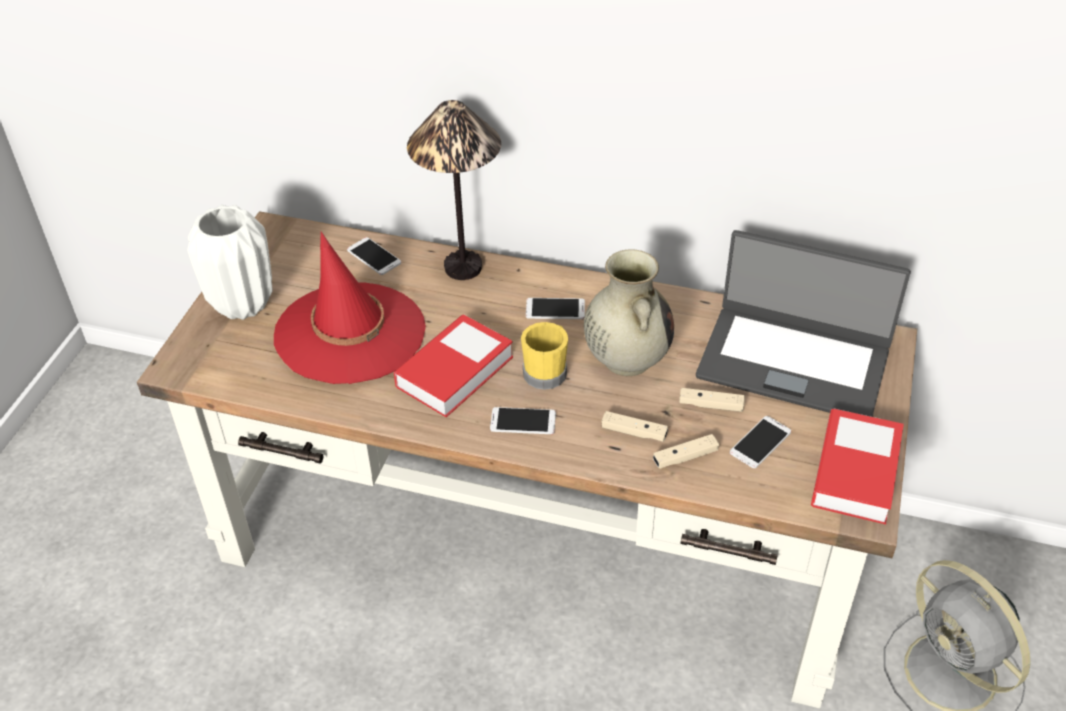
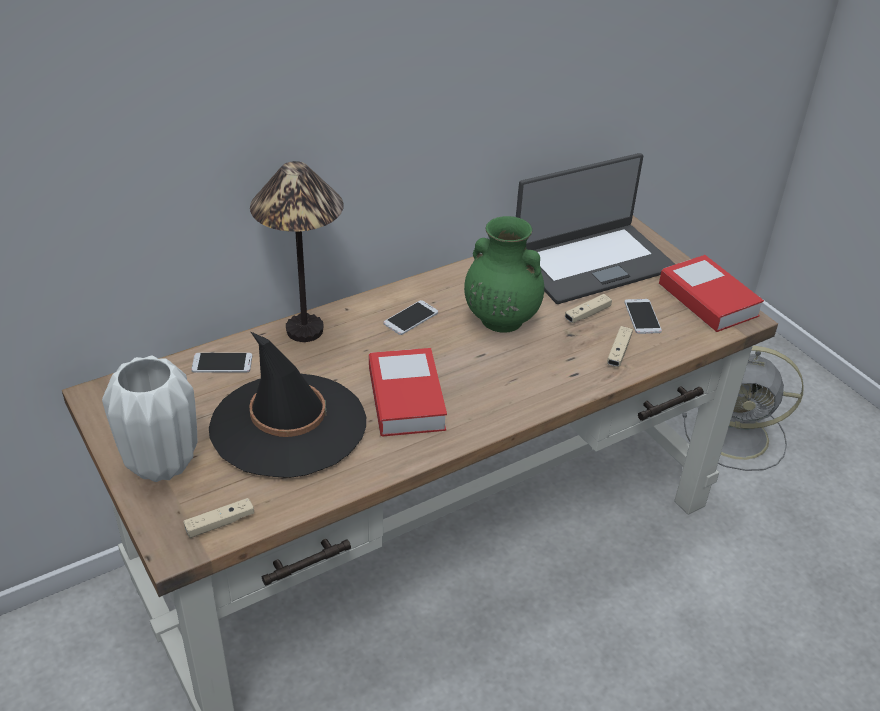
camera: 50 degrees left, 5 degrees down
(350, 333) = (288, 425): red hat -> black hat
(523, 421) = (498, 398): phone -> none
(547, 370) = (464, 358): yellow mug -> none
(626, 358) = (500, 319): beige vase -> green vase
(634, 432) = (571, 358): beige game controller -> beige game controller (220, 523)

